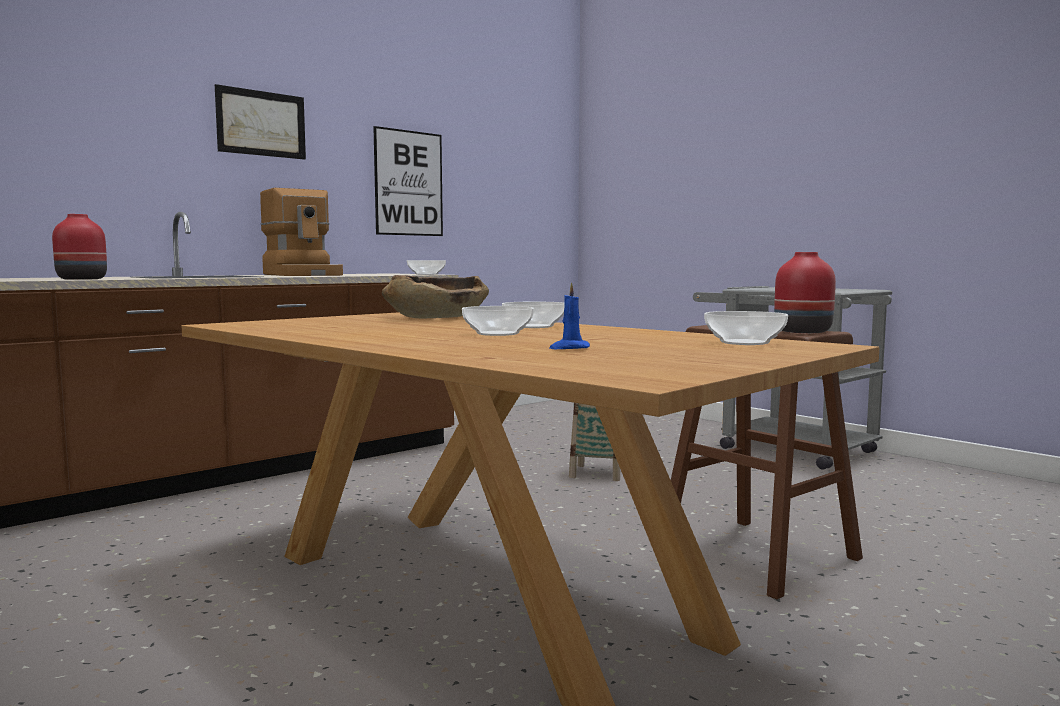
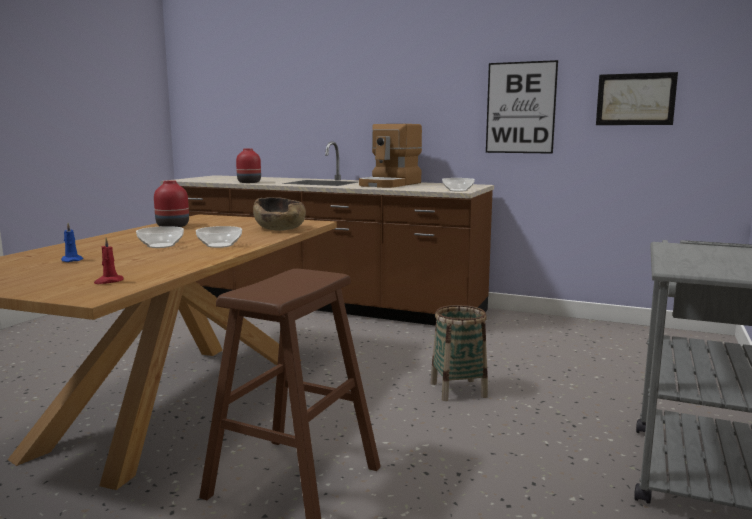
camera: 65 degrees right, 5 degrees up
(261, 123) = (400, 75): picture -> picture (635, 99)
(744, 343) = (108, 281): bowl -> red candle
(803, 331) = (265, 292): red vase -> red vase (173, 226)

